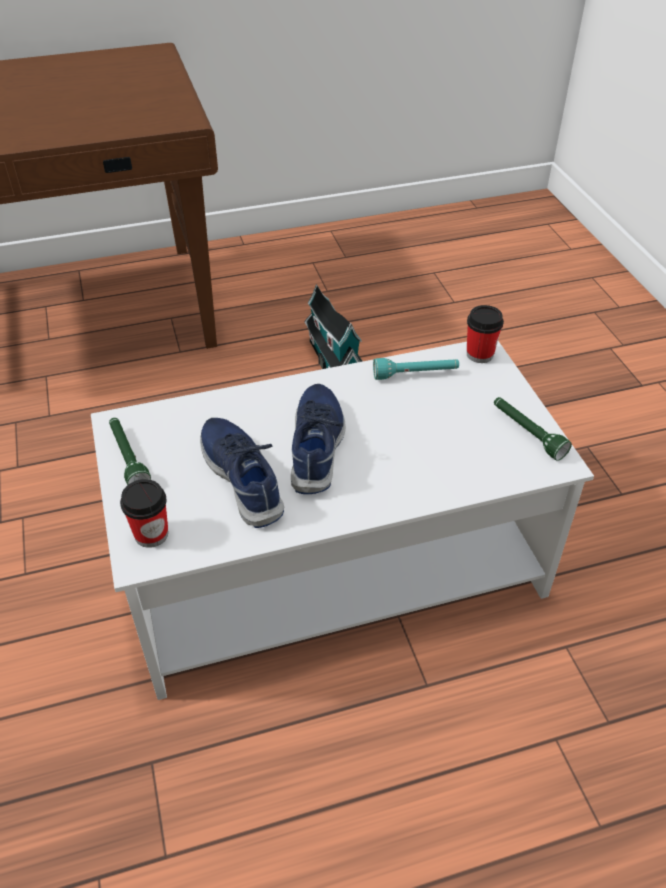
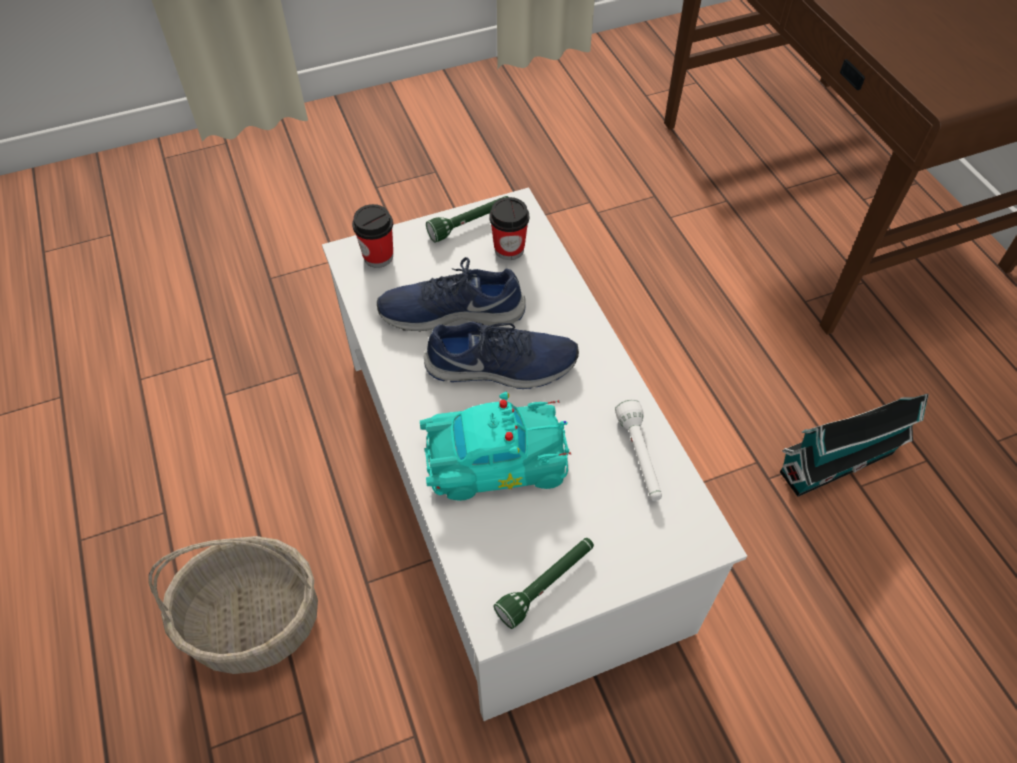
camera: 85 degrees right, 10 degrees up
(243, 477) = (451, 311): blue shoe -> blue shoe turned 150 degrees counterclockwise
(415, 374) = (639, 457): turquoise flashlight -> white flashlight
(415, 457) = (492, 459): none -> turquoise toy car
(471, 792) = (254, 623): none -> basket
(479, 354) = (698, 533): cup -> cup (509, 249)

